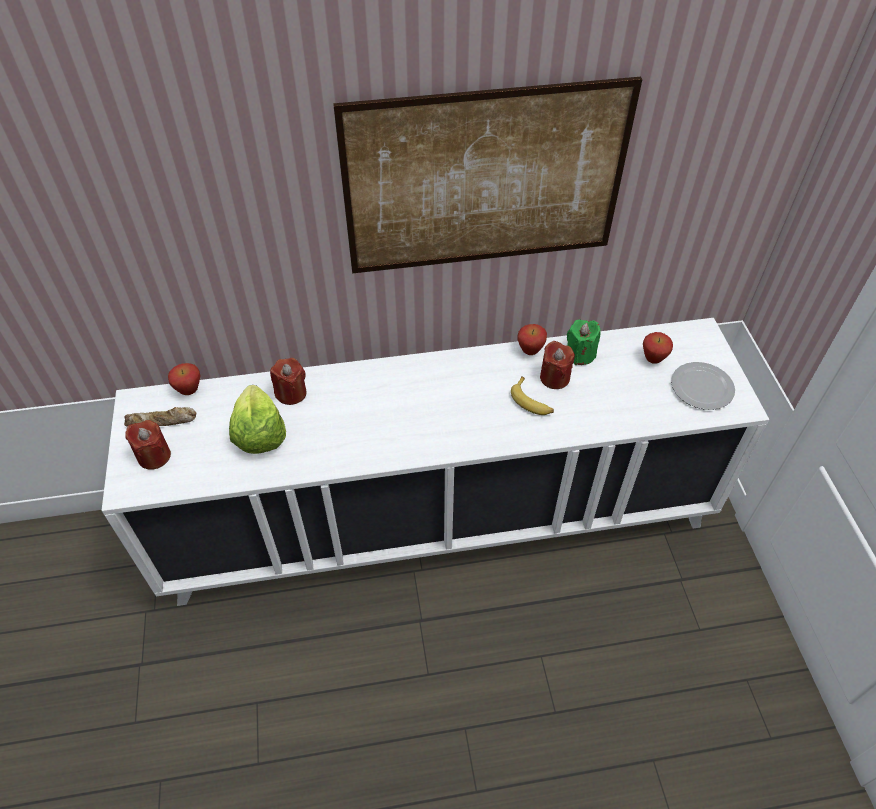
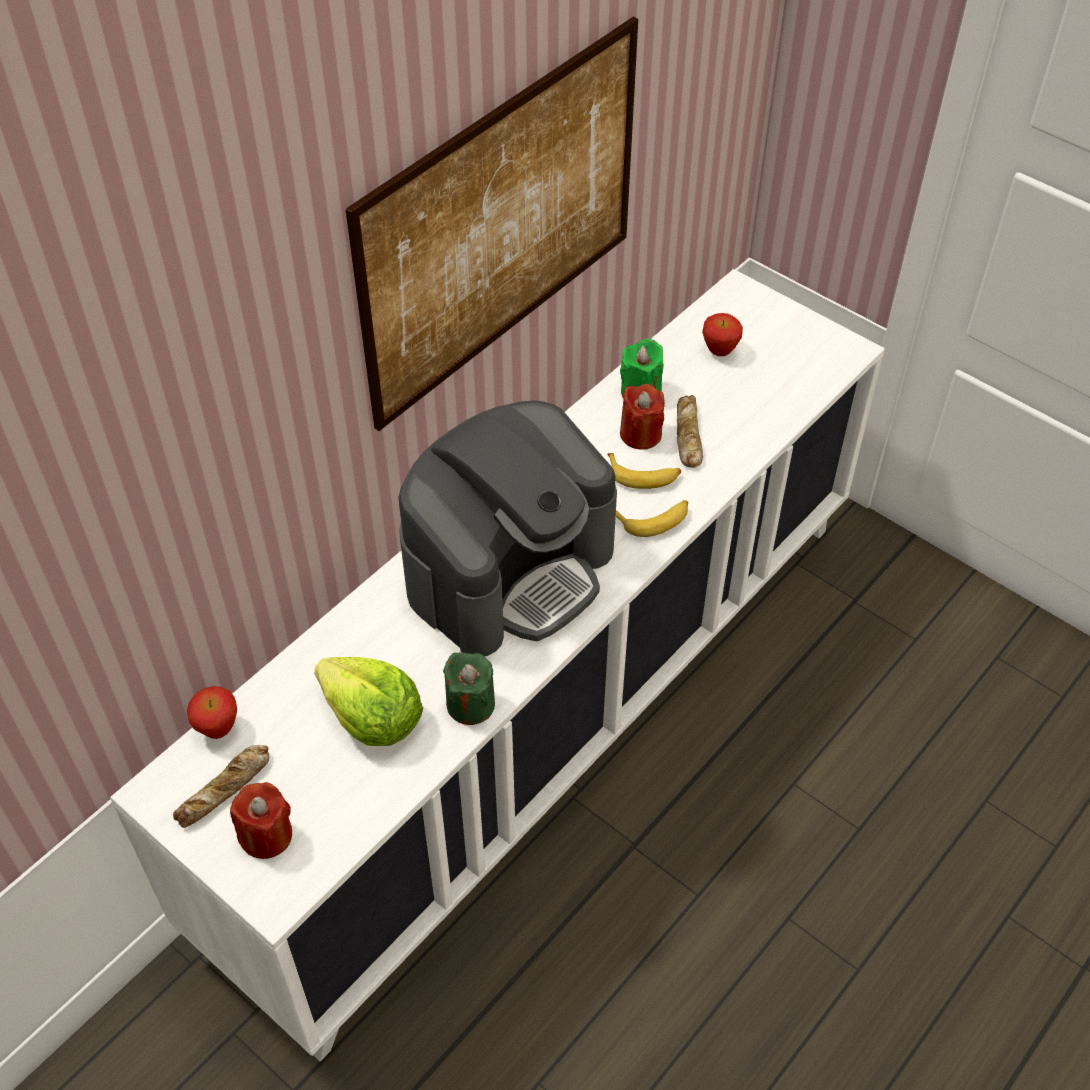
camera: 40 degrees left, 0 degrees up
(291, 393) = (357, 645): red candle -> none
(311, 461) = (470, 704): none -> green candle
(405, 405) = (510, 570): none -> coffee machine
(511, 429) = (654, 520): none -> banana
(530, 351) = (584, 420): apple -> none
(581, 395) = (687, 436): none -> bread
(702, 387) = (794, 352): plate -> none

